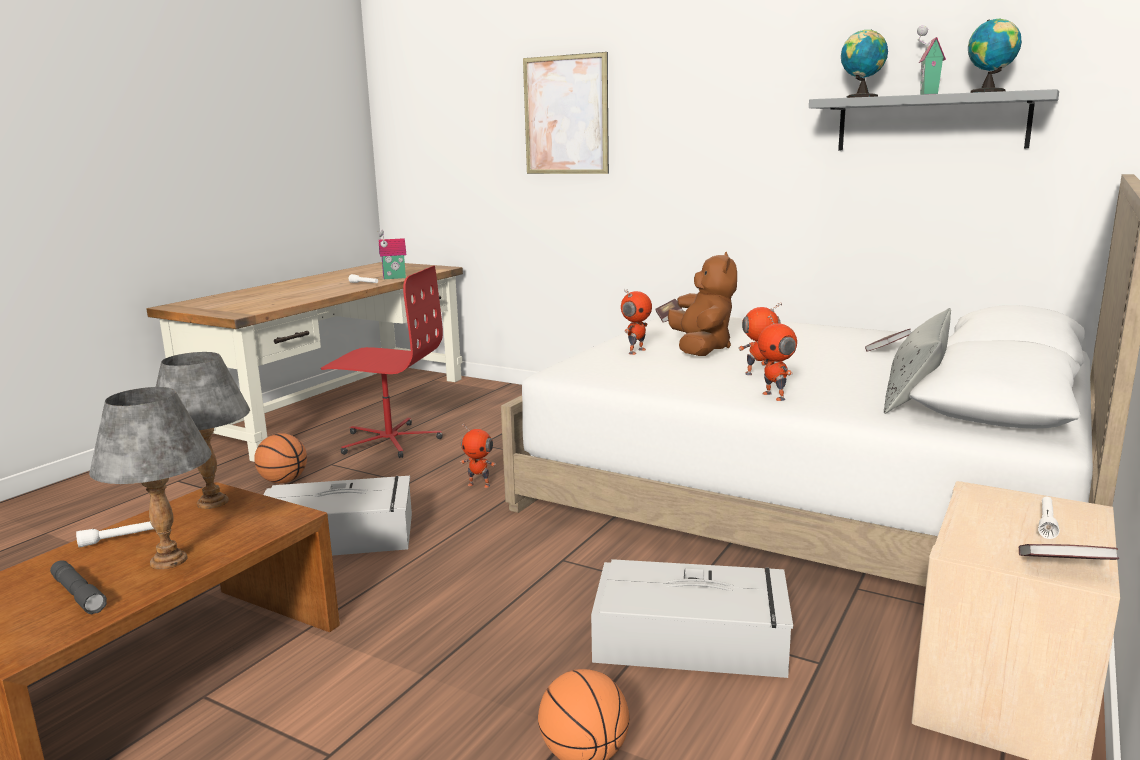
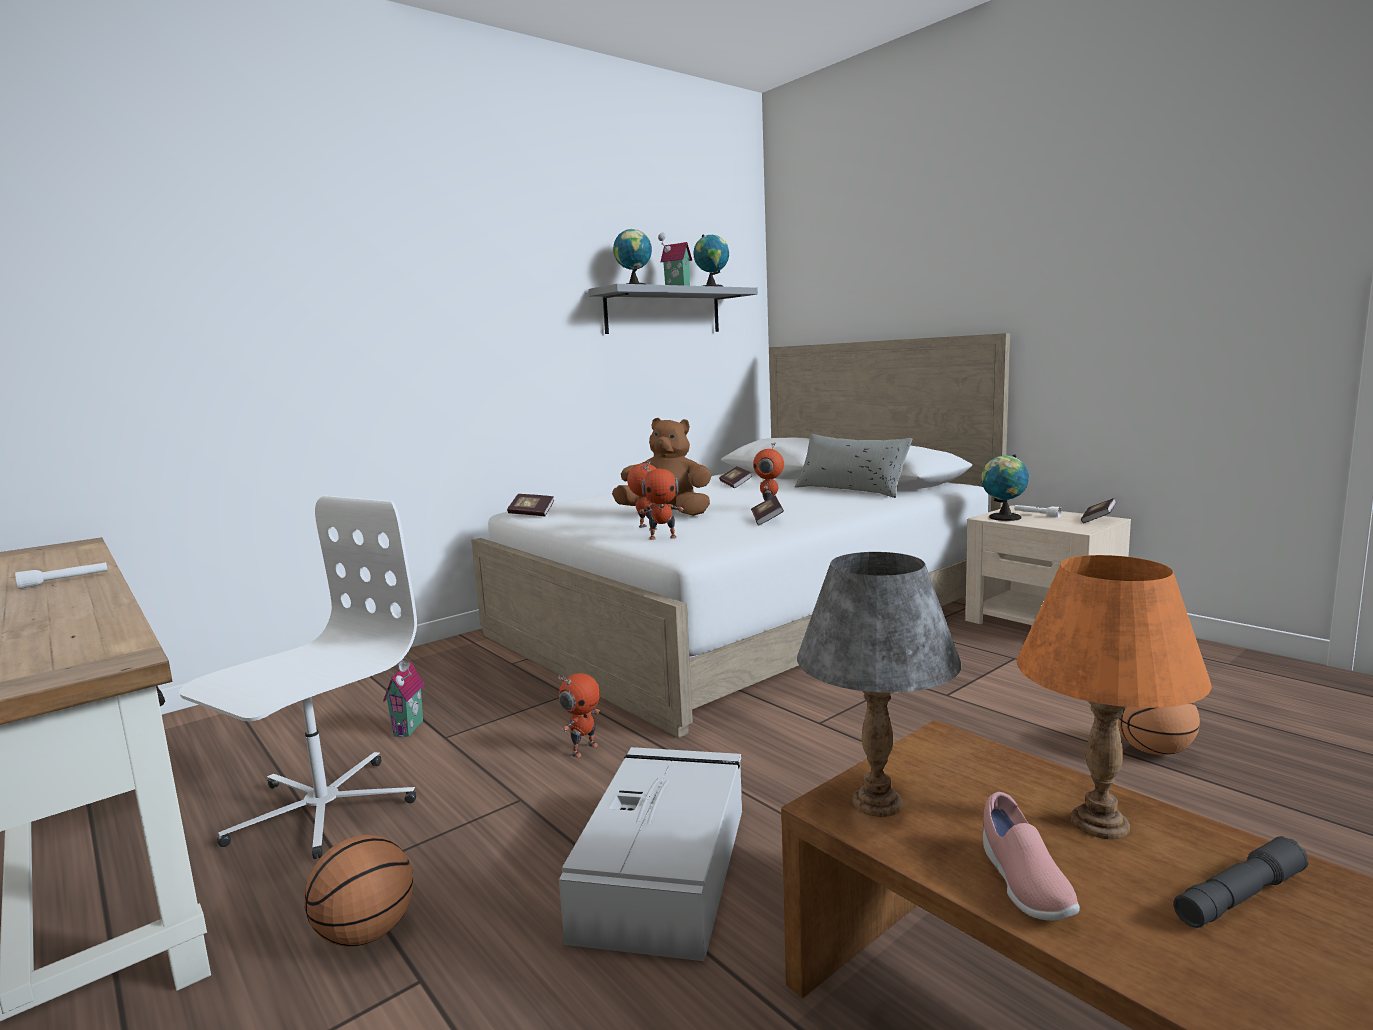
camera: 70 degrees left, 5 degrees down
(118, 539) = (1023, 884): white flashlight -> pink shoe
(169, 560) = (1099, 822): grey table lamp -> orange table lamp
(389, 441) = (321, 808): red office chair -> white office chair
(394, 278) = (74, 566): toy house -> toy house (411, 728)
(565, 115) = (292, 288): picture -> none
(693, 639) = (980, 690): grey storage box -> none
(698, 379) = (767, 520): none -> book
(775, 396) = (836, 510): toy robot -> toy robot (663, 537)
(988, 501) = (1002, 518): none -> globe

